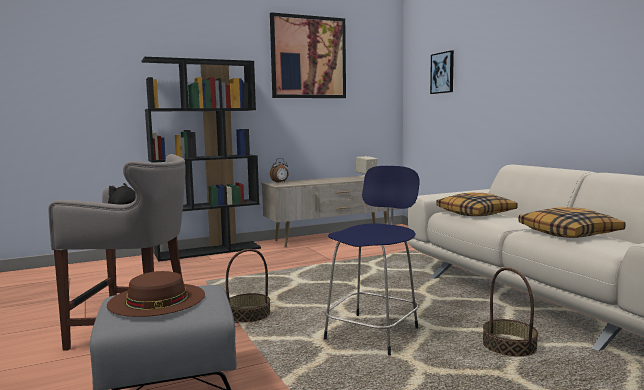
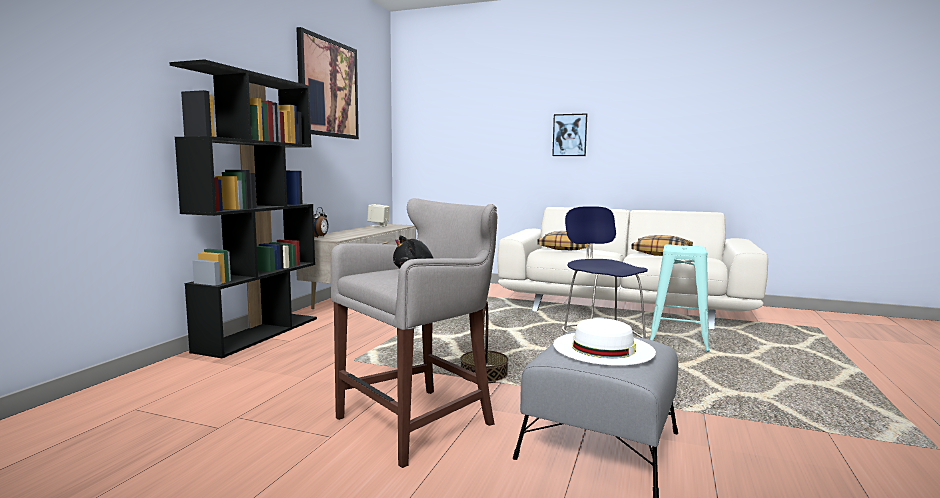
camera: 45 degrees left, 0 degrees up
(157, 299) = (603, 348): brown hat -> white hat
(442, 73) = (452, 121): picture -> picture (569, 135)
(509, 346) = (678, 339): basket -> turquoise stool

